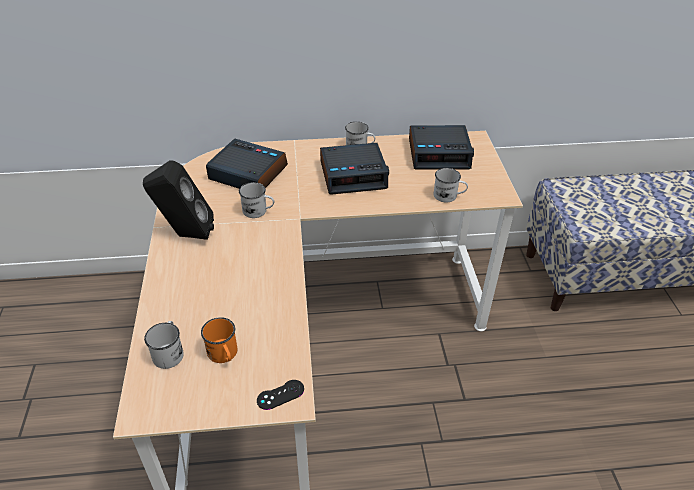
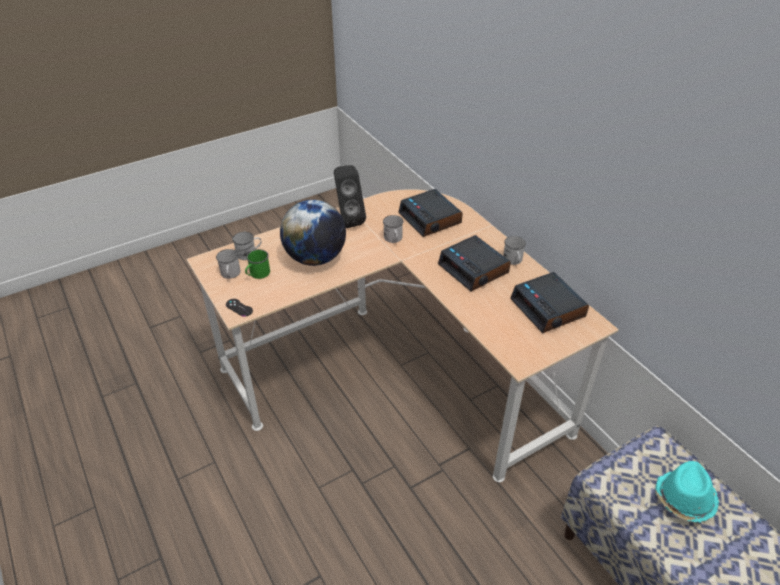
camera: 65 degrees right, 0 degrees up
(224, 355) = (257, 274): orange mug -> green mug
(237, 286) = (315, 258): none -> globe
(247, 173) = (430, 219): alarm clock -> alarm clock turned 150 degrees clockwise
(449, 196) = (491, 330): white mug -> white mug (230, 274)
(614, 198) = (683, 499): none -> turquoise hat

